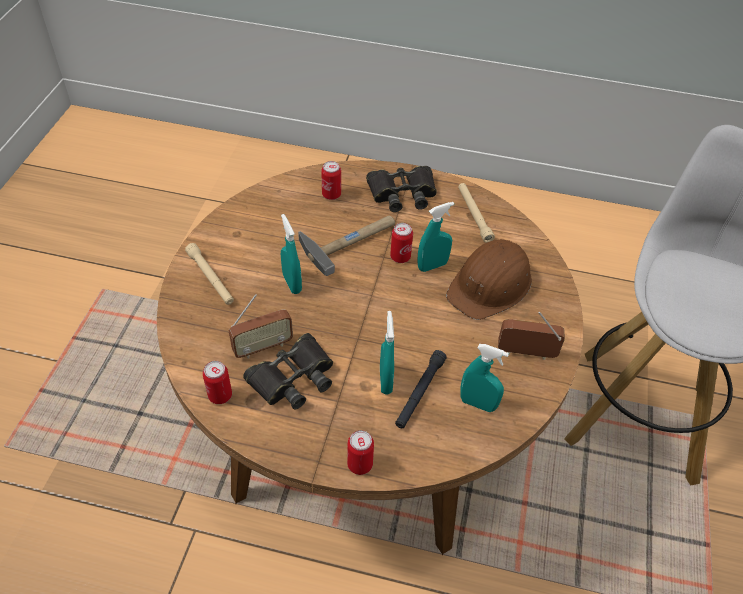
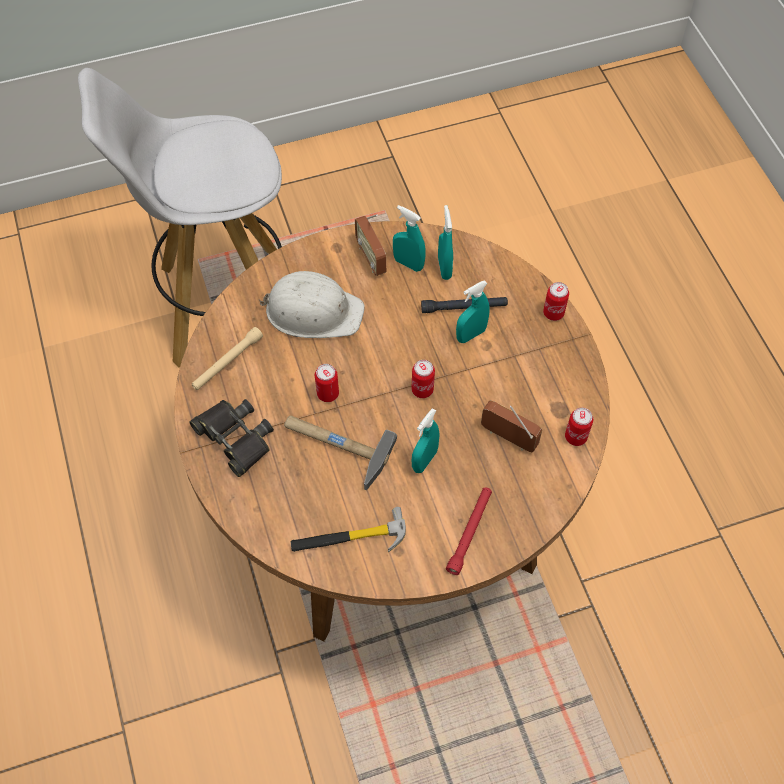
camera: 120 degrees left, 10 degrees up
(210, 278) = (470, 532): beige flashlight -> red flashlight
(271, 214) = (348, 539): none -> hammer
(293, 377) = (519, 397): black binoculars -> none
(331, 195) = (281, 501): can -> can (422, 390)
(432, 266) = (320, 363): turquoise spray bottle -> turquoise spray bottle (408, 264)
(490, 285) = (313, 311): brown hard hat -> white hard hat

